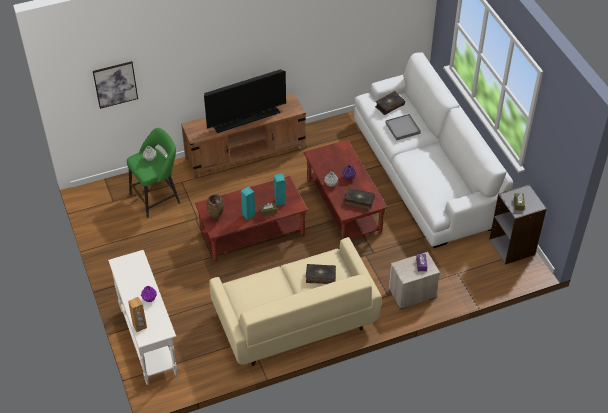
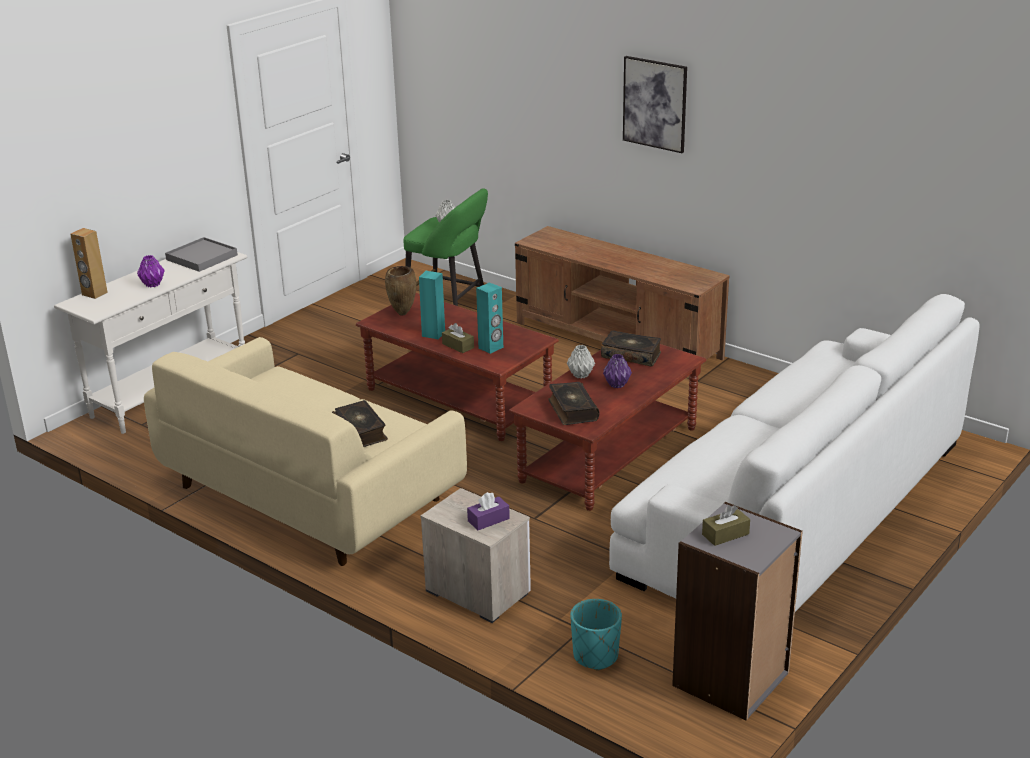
camera: 60 degrees right, 20 degrees down
(115, 84) = (470, 93): picture -> picture (655, 104)
(246, 119) = (619, 260): television -> none
(389, 106) = (838, 364): book -> book (631, 355)
(402, 128) = (802, 392): grey tray -> grey tray (202, 257)
(475, 277) = (595, 656): none -> turquoise planter

